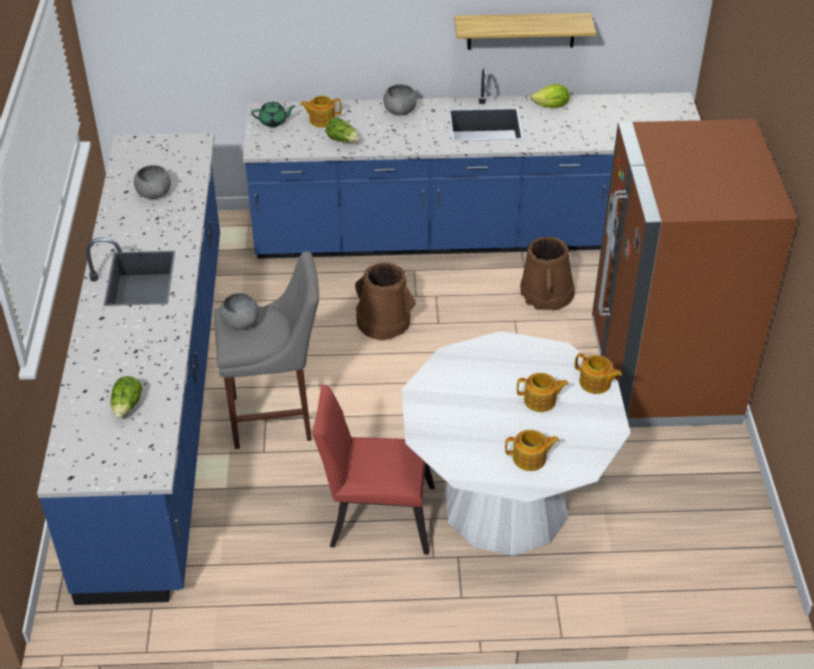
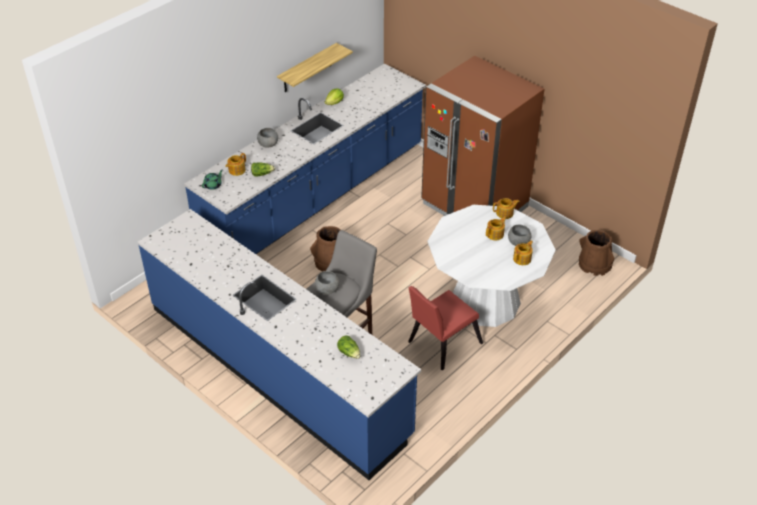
camera: 45 degrees left, 0 degrees up
(153, 194) = (207, 256): grey bowl -> grey bowl (518, 242)
(546, 293) = (385, 202): brown bucket -> brown bucket (594, 264)

